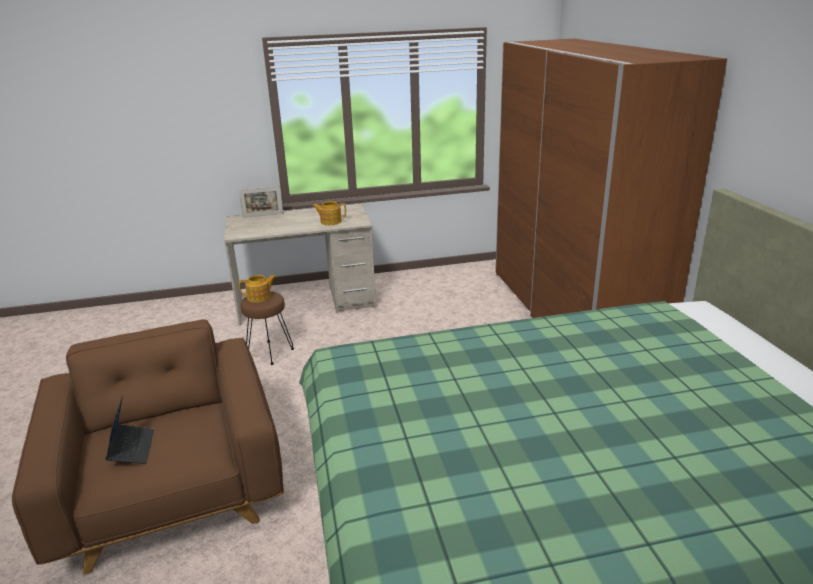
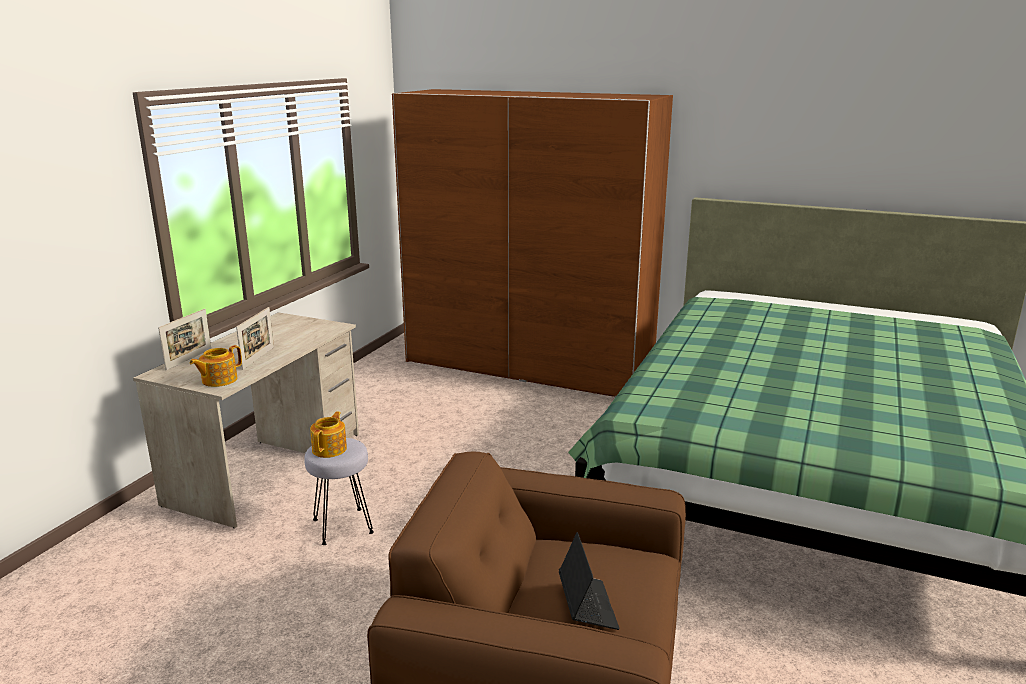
camera: 55 degrees left, 5 degrees down
(132, 449) = (587, 606): laptop -> laptop turned 60 degrees clockwise
(269, 353) = (342, 527): brown stool -> grey stool
(284, 226) = (258, 358): none -> picture frame
(330, 221) = (300, 336): teapot -> teapot (218, 380)

